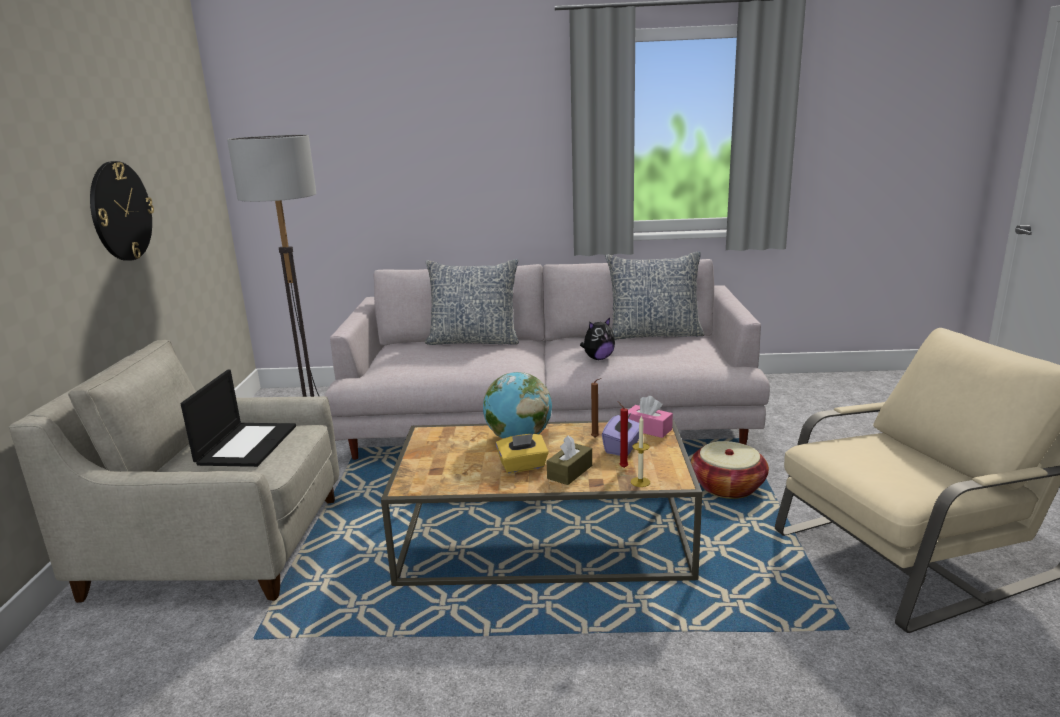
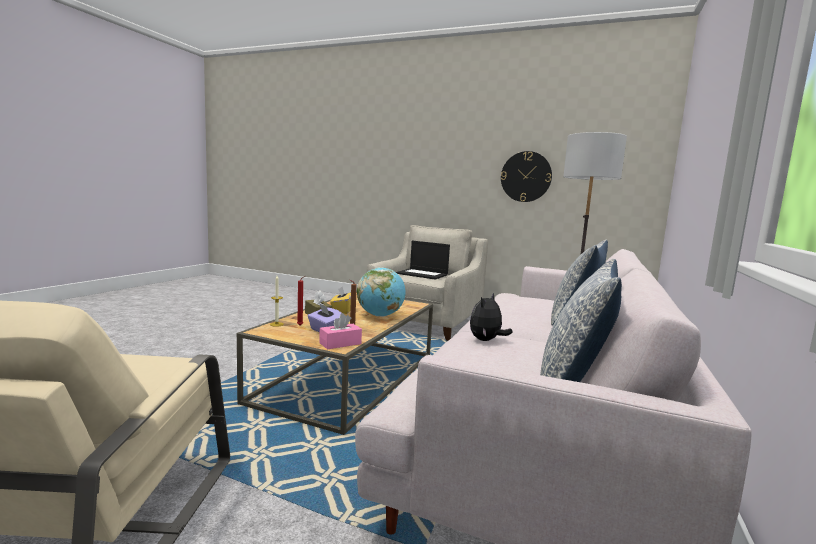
camera: 110 degrees right, 10 degrees down
(598, 358) = (486, 340): plush toy -> plush toy turned 45 degrees clockwise
(727, 486) = (323, 473): basket -> none

